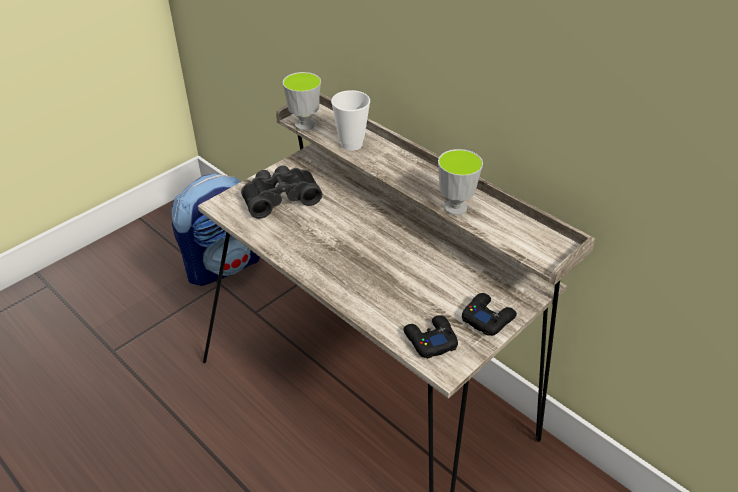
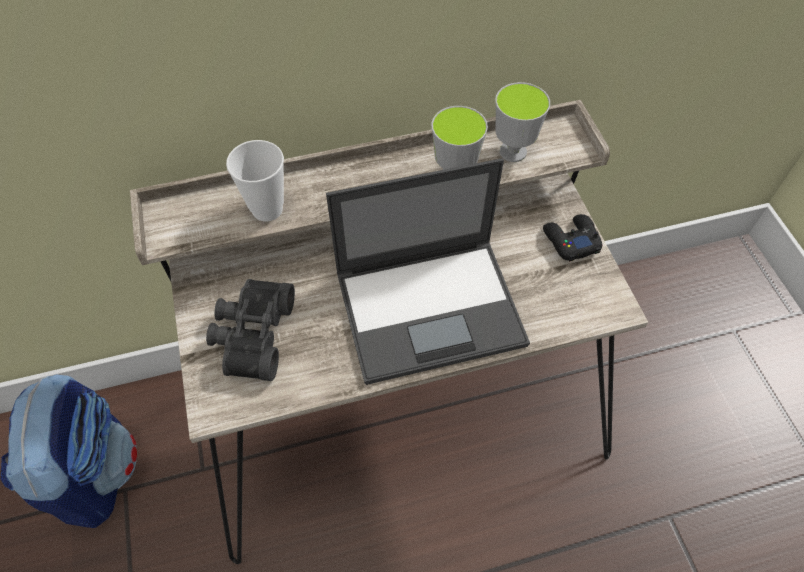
camera: 60 degrees left, 15 degrees up
(304, 125) = (184, 237): cup -> cup (513, 152)
(362, 266) = (432, 308): none -> laptop
(430, 340) = (575, 302): black game controller -> none

